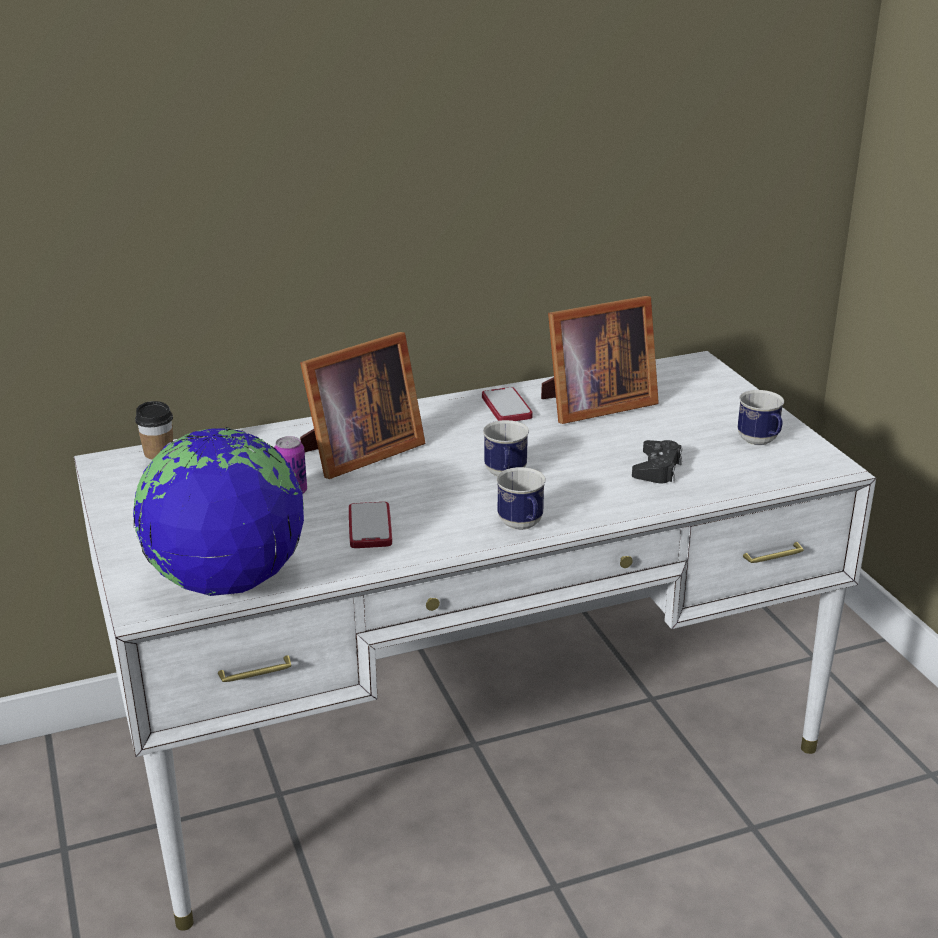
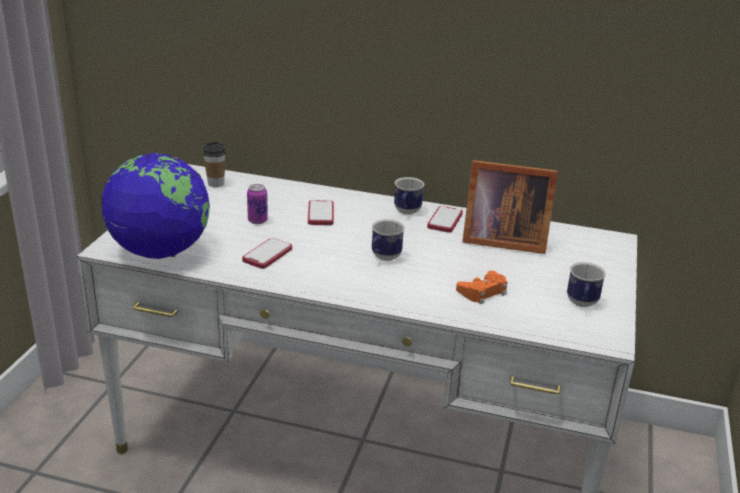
camera: 35 degrees right, 0 degrees up
(357, 453) = (320, 214): picture frame -> phone
(523, 526) = (349, 289): mug -> mug (406, 212)
(657, 469) = (483, 292): black game controller -> orange game controller

